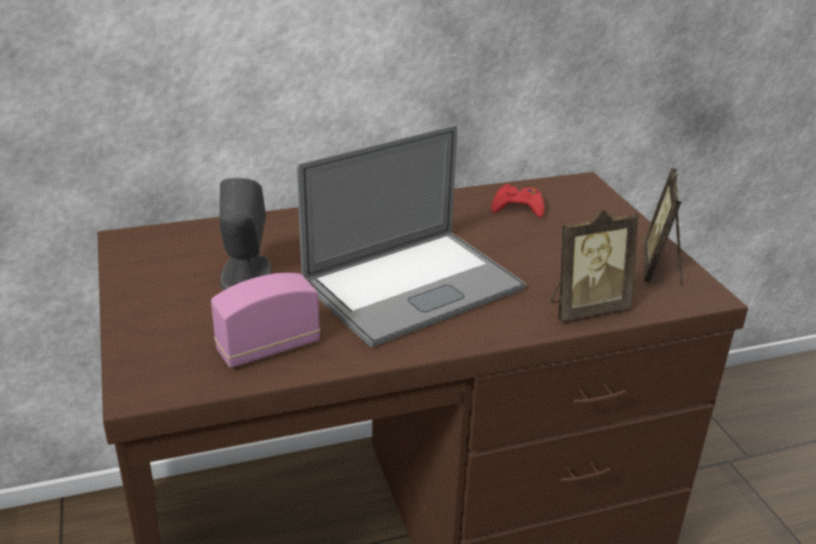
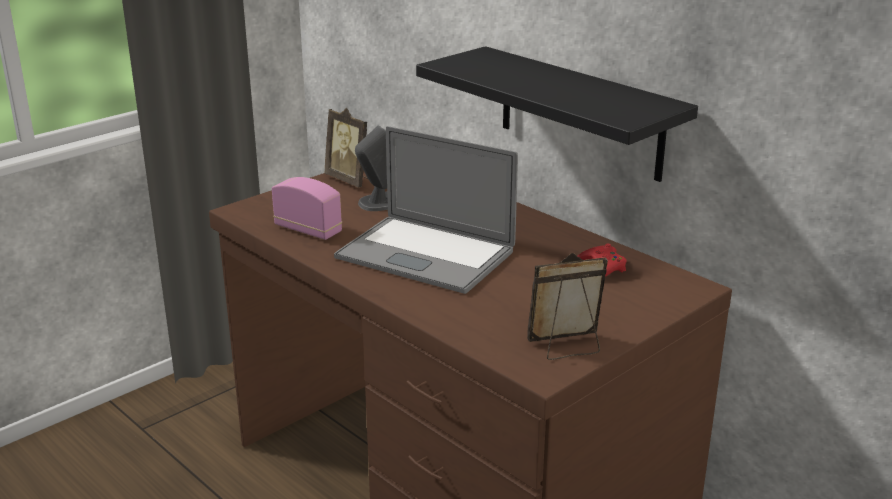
camera: 65 degrees right, 5 degrees down
(405, 72) = (580, 113): none -> black shelf
(586, 308) = (462, 323): picture frame -> picture frame (351, 180)

